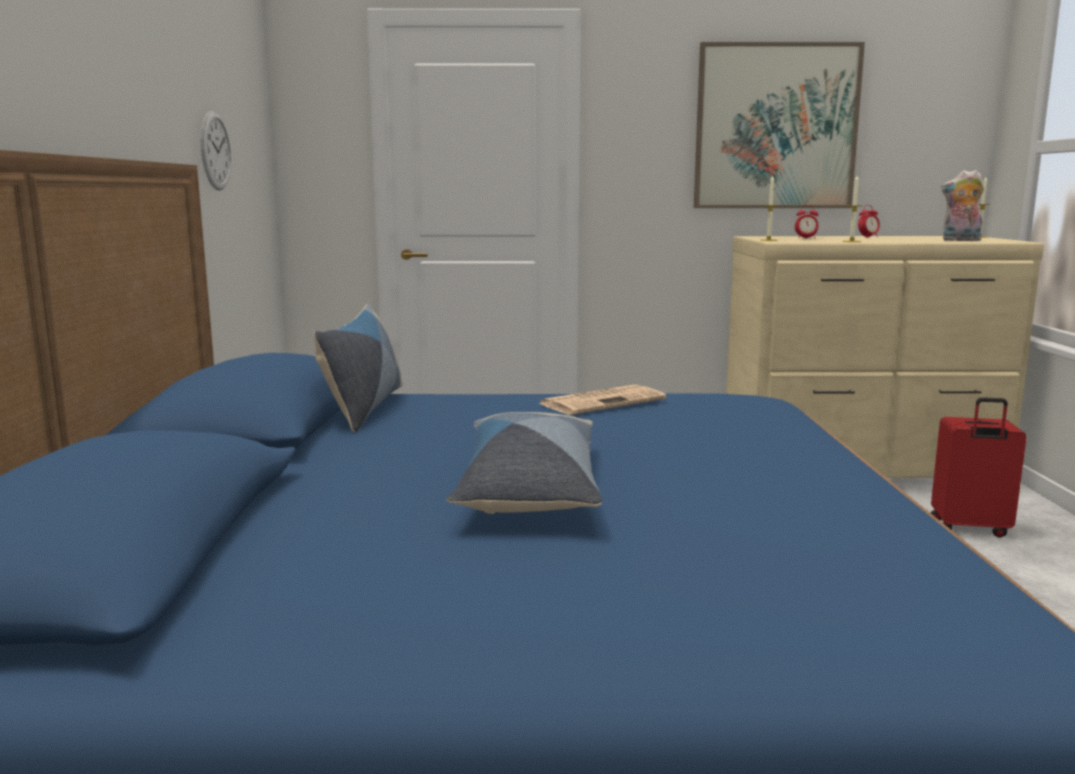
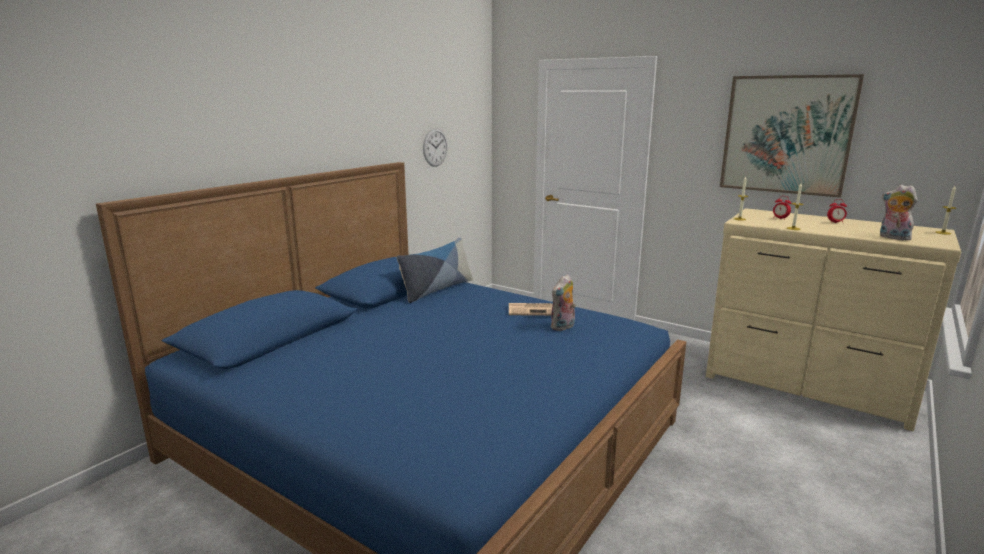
camera: 35 degrees right, 5 degrees up
(529, 486) = (419, 348): pillow -> none
(682, 414) = (563, 327): none -> plush toy
(969, 529) = (817, 447): red suitcase -> none

